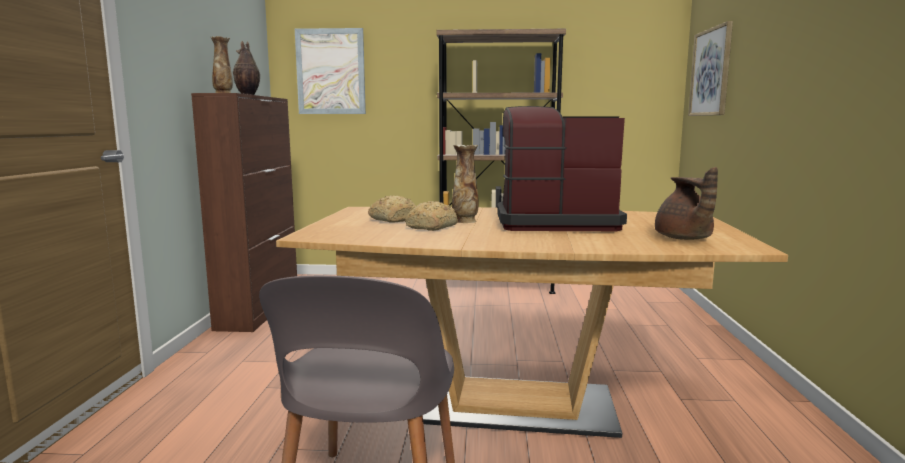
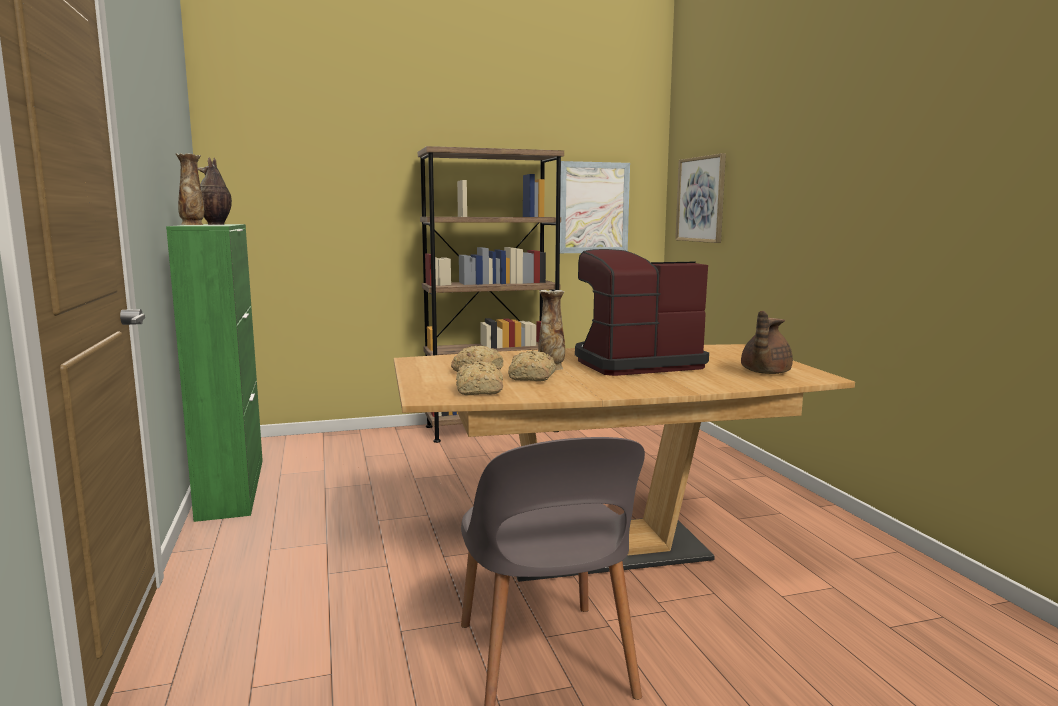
camera: 20 degrees left, 0 degrees up
(259, 309) = (232, 487): brown cabinet -> green cabinet
(330, 71) = (280, 187): picture -> picture (593, 208)
(362, 234) = (479, 391): none -> bread
(684, 239) = (764, 372): brown teapot -> brown teapot turned 60 degrees clockwise

